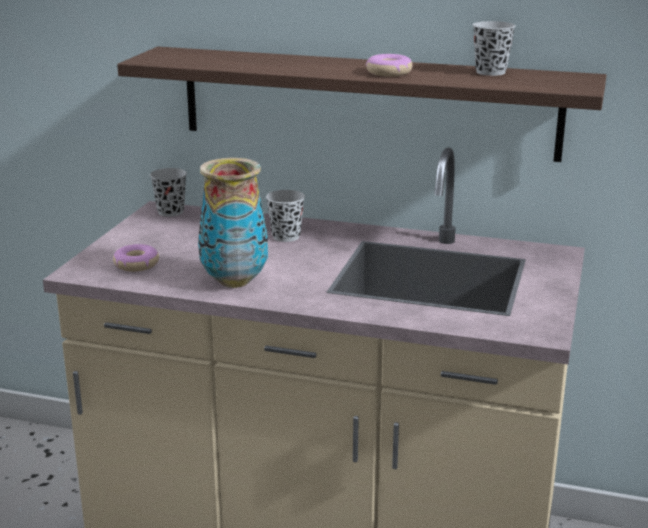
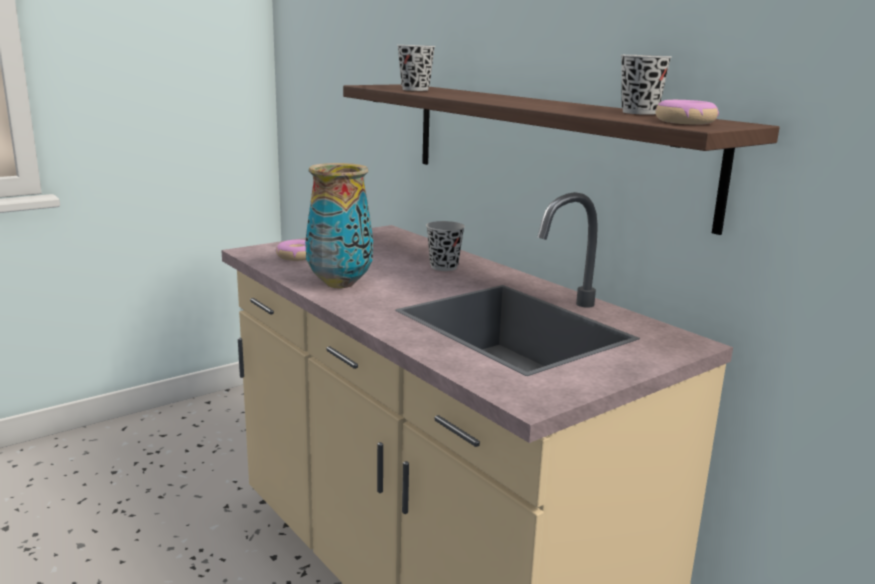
camera: 35 degrees right, 5 degrees down
(170, 212) = (390, 233): black cup -> black cup (415, 89)
(389, 72) = (534, 104): donut -> donut (685, 122)

